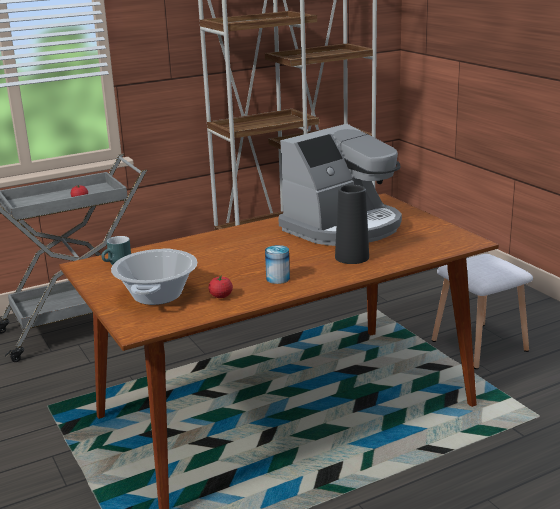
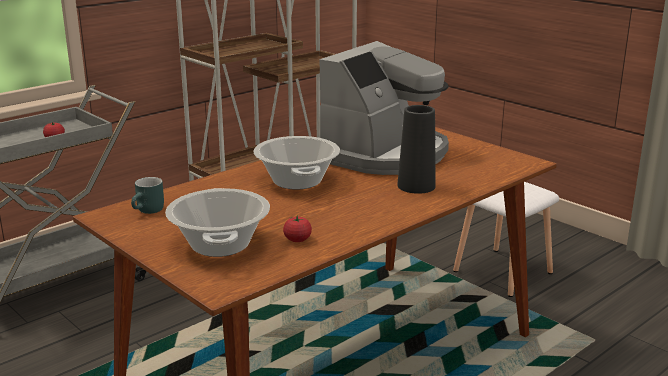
camera: 15 degrees left, 0 degrees up
(252, 246) = (297, 181): none -> cooking pot
(278, 278) = (350, 215): can -> none

